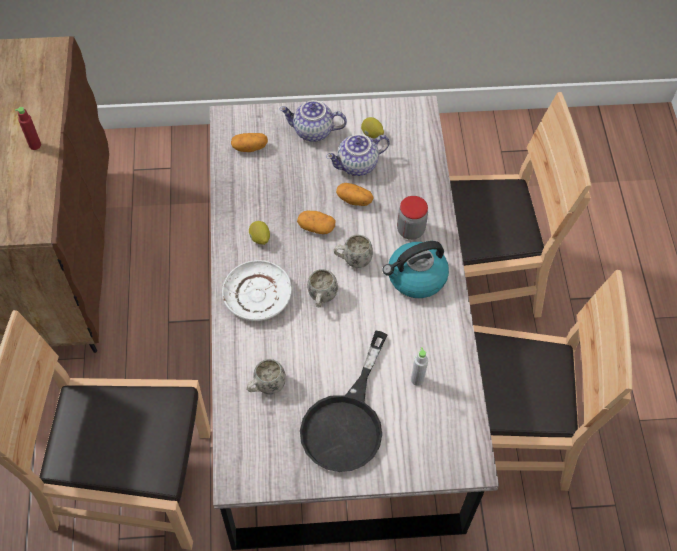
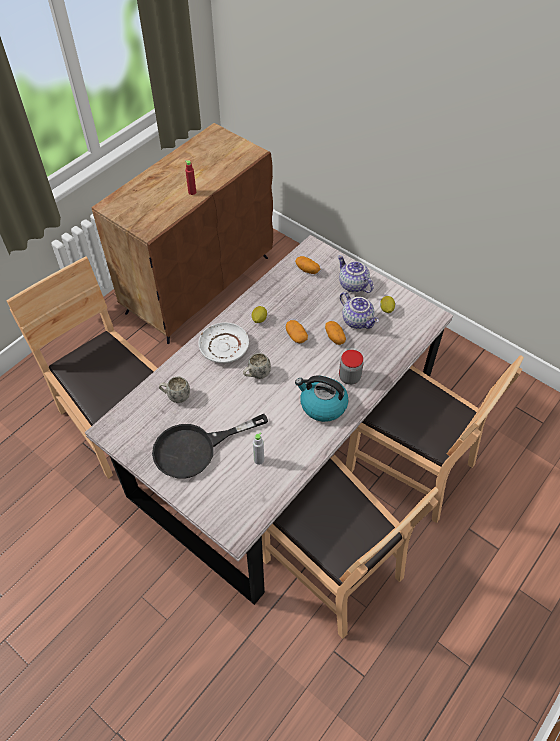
camera: 45 degrees right, 5 degrees down
(352, 260) = (297, 368): white mug -> none
(357, 165) = (358, 320): teapot -> teapot turned 150 degrees counterclockwise

